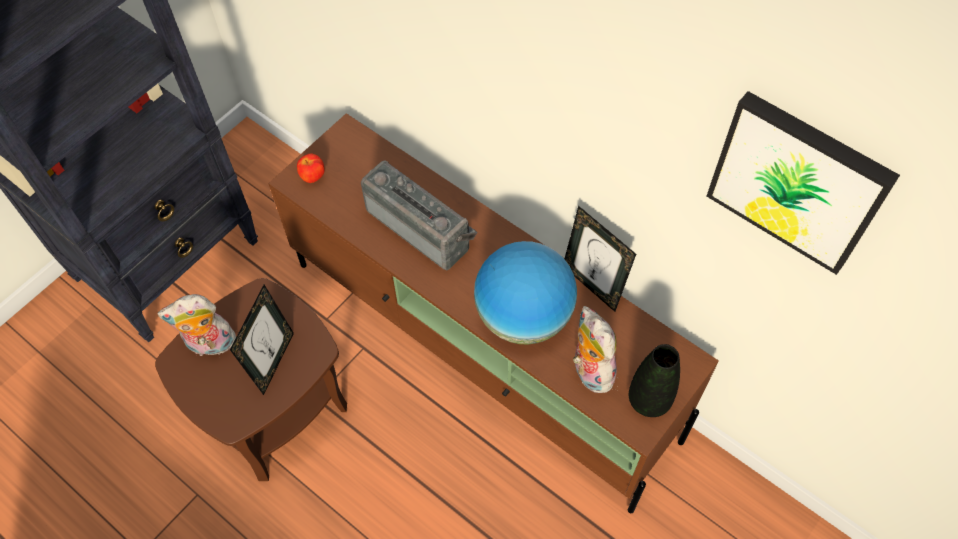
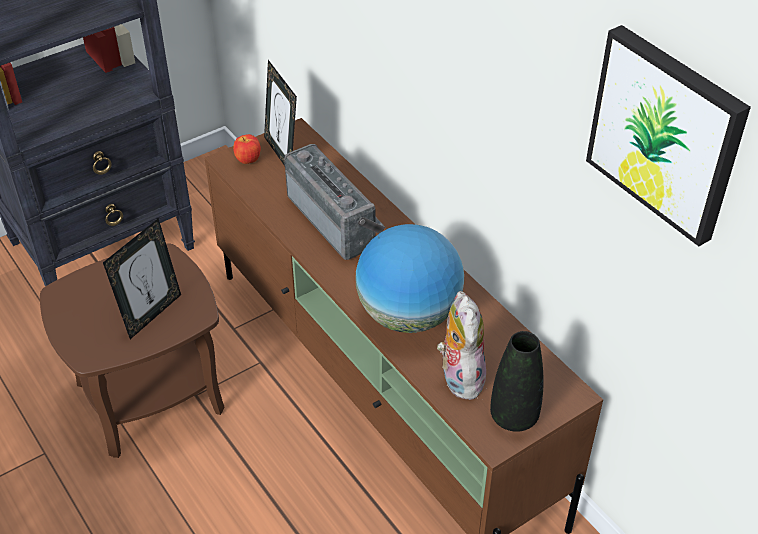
camera: 15 degrees right, 15 degrees down
(210, 345) = (98, 287): plush toy -> none
(592, 285) = (490, 303): picture frame -> picture frame (282, 154)

